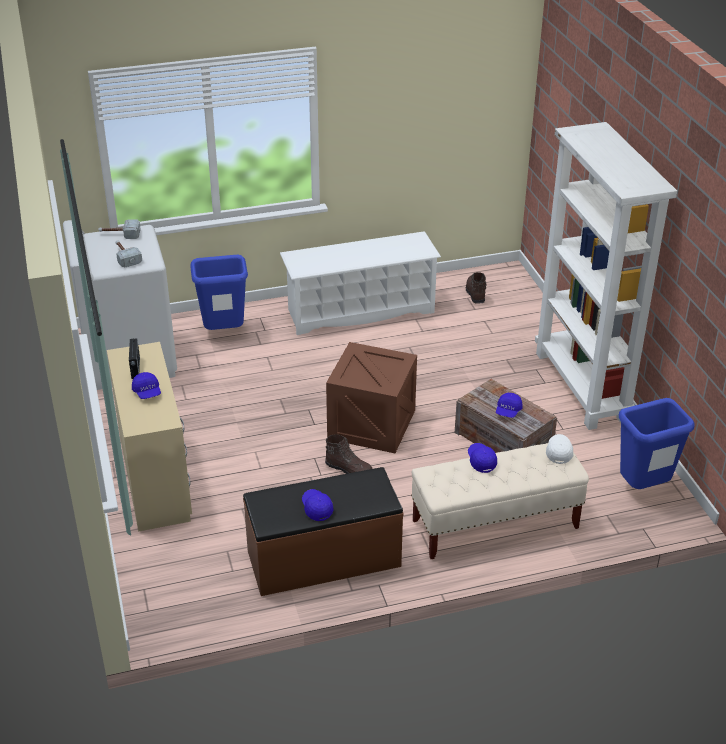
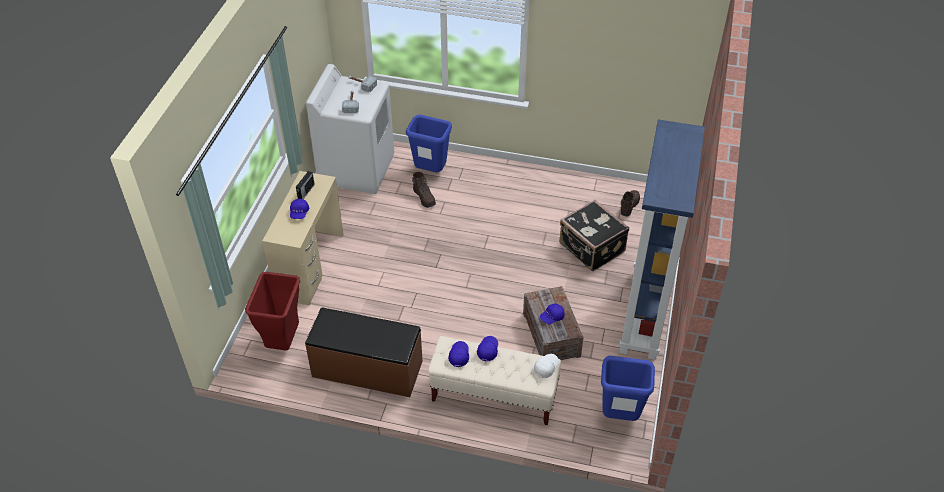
camera: 30 degrees right, 10 degrees up
(189, 573) = (283, 341): none -> red trash can
(316, 508) = (355, 338): blue cap -> blue cap (459, 356)
(349, 470) = (432, 312): brown boot -> brown boot (424, 198)
(360, 311) = (534, 189): white shoe rack -> none
(371, 424) = (472, 283): crate -> none
(471, 346) = (591, 249): none -> black suitcase
(582, 387) = (644, 316): white bookcase -> blue bookcase

